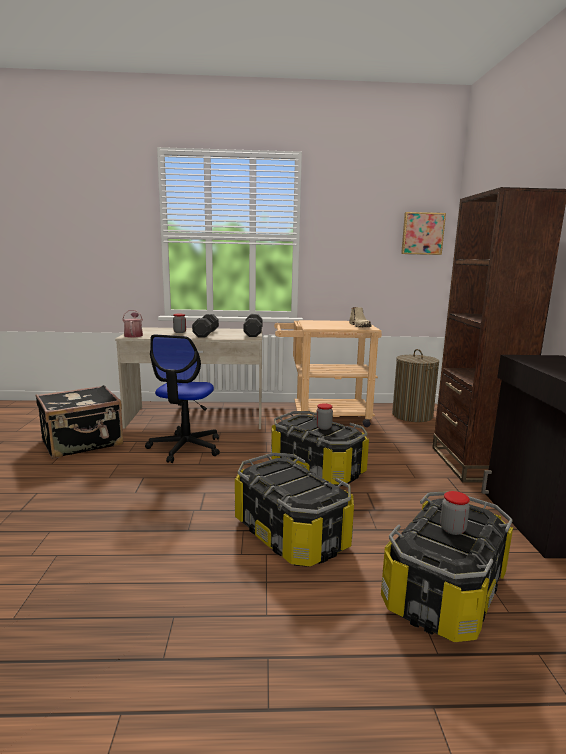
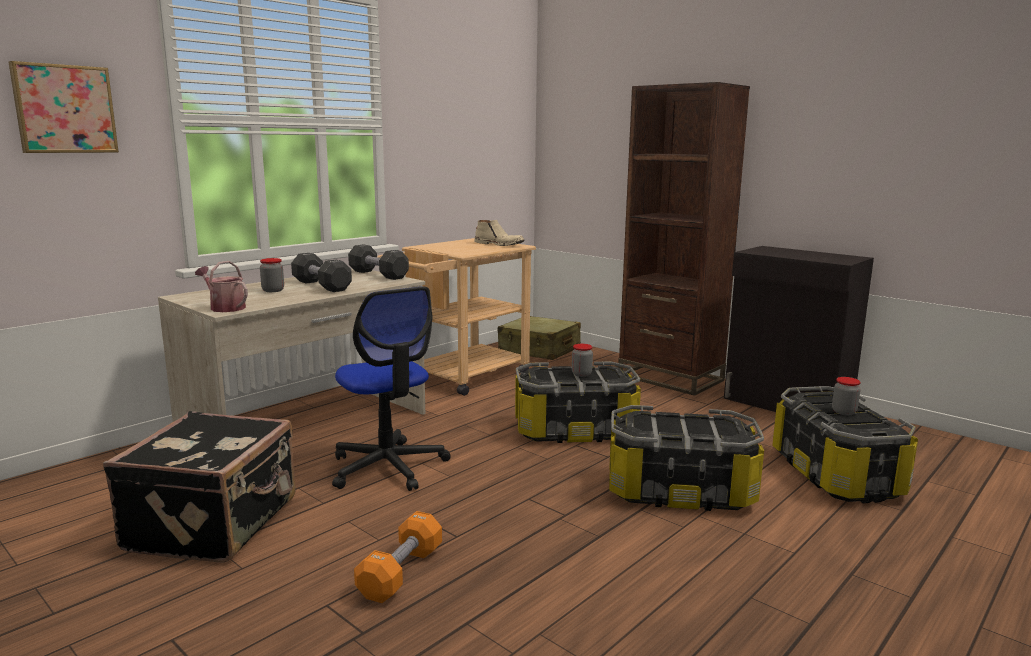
camera: 45 degrees left, 0 degrees up
(82, 495) = (401, 572): none -> orange dumbbell
(412, 415) = (539, 350): laundry basket -> beige suitcase
(422, 233) = (509, 119): picture -> picture (64, 109)

